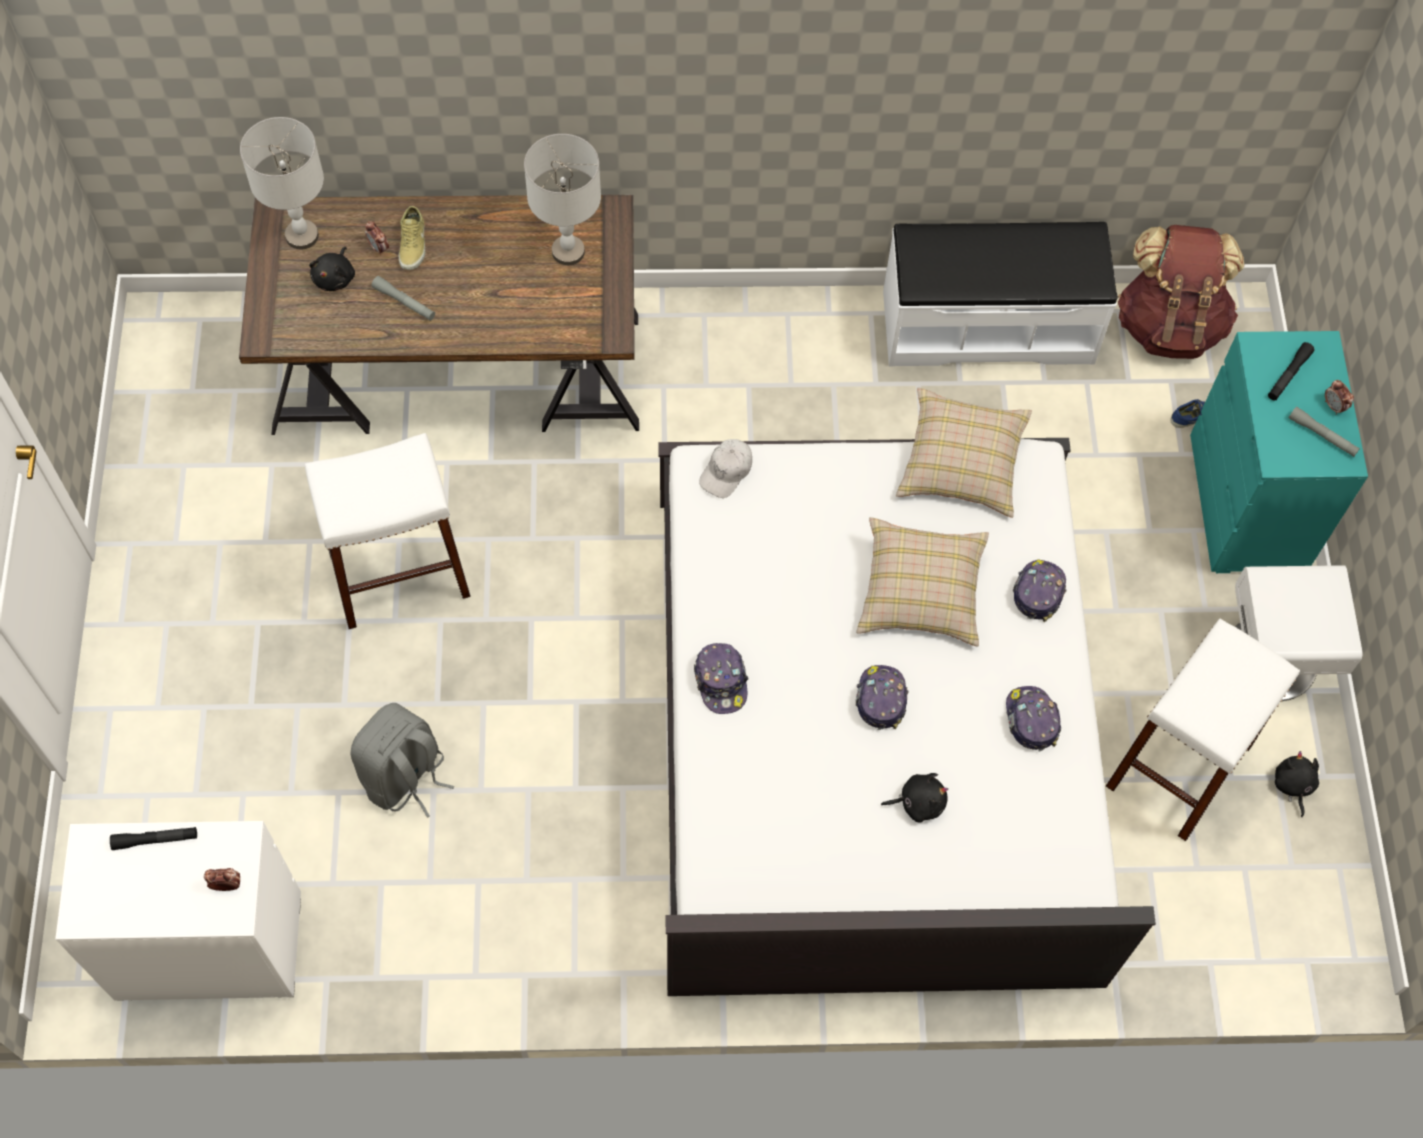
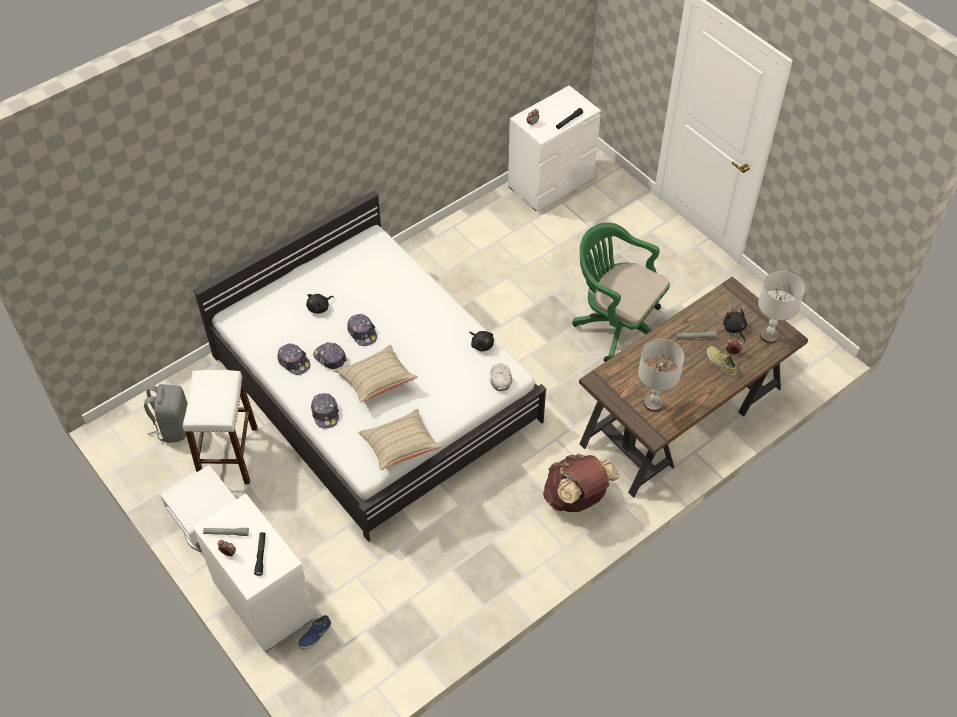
camera: 145 degrees right, 10 degrees down
(399, 574) = (616, 325): white stool -> green office chair
(405, 777) = (539, 264): grey backpack -> grey backpack (173, 426)
(721, 681) = (431, 302): cap -> cap (329, 358)
(987, 326) = (461, 610): white bench -> none
(1169, 325) = (365, 680): brown backpack -> brown backpack (576, 498)
(1247, 504) = (263, 600): turquoise dresser -> white dresser
(1293, 785) = (171, 478): black plush toy -> black plush toy (481, 344)

